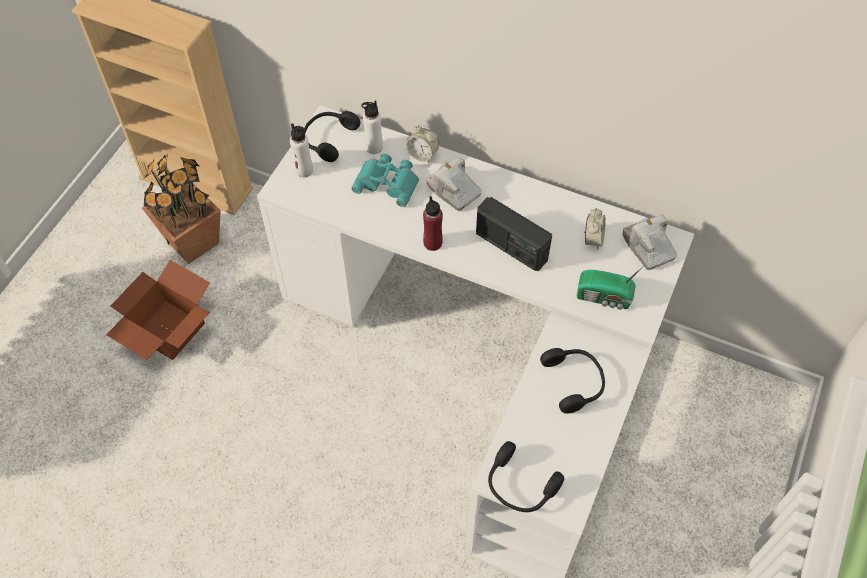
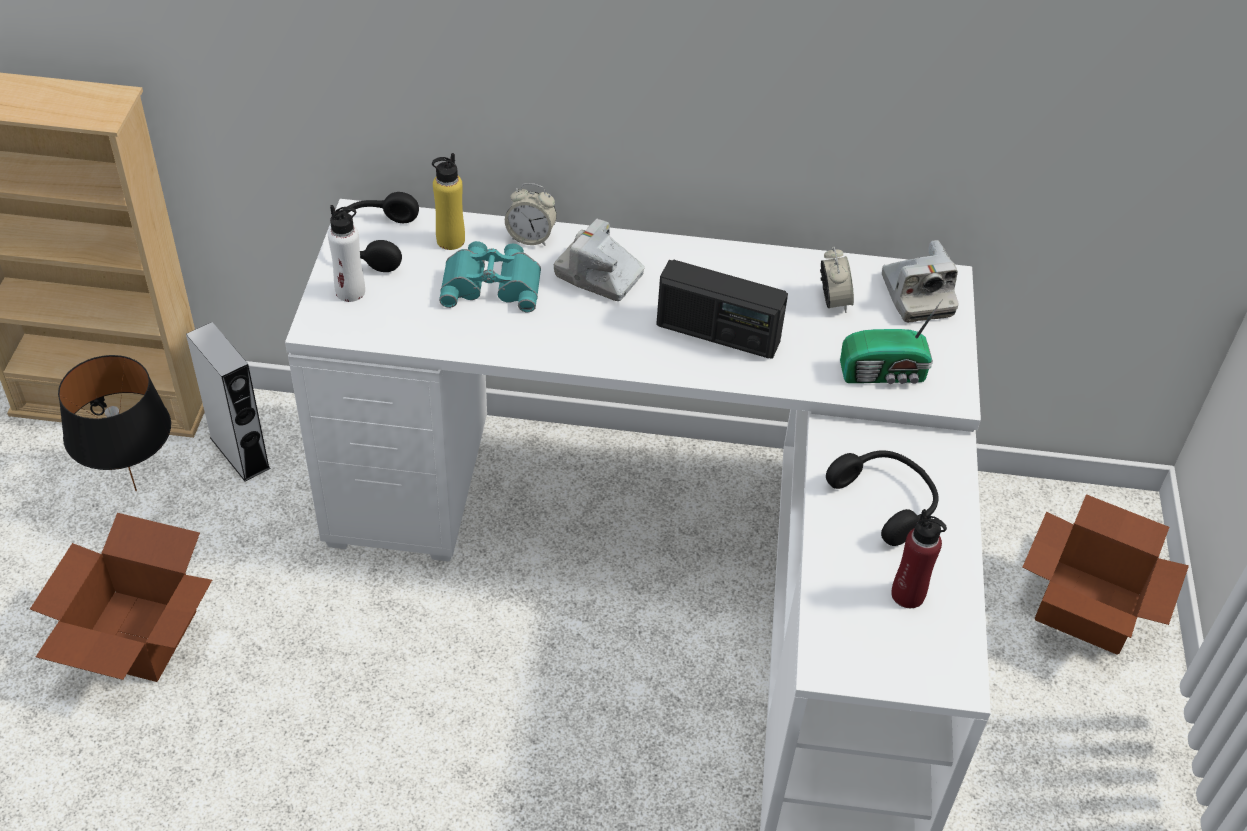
camera: 20 degrees left, 10 degrees down
(193, 241) = (135, 491): potted plant -> black table lamp
(256, 230) = (240, 453): none -> grey speaker
(374, 147) = (450, 240): white bottle -> yellow bottle
(432, 243) = (596, 352): red bottle -> red bottle (908, 594)
(519, 486) = (869, 666): black headphones -> none
(648, 247) = (916, 296): camera -> camera turned 150 degrees counterclockwise
(733, 454) = (1090, 605): none -> cardboard box

